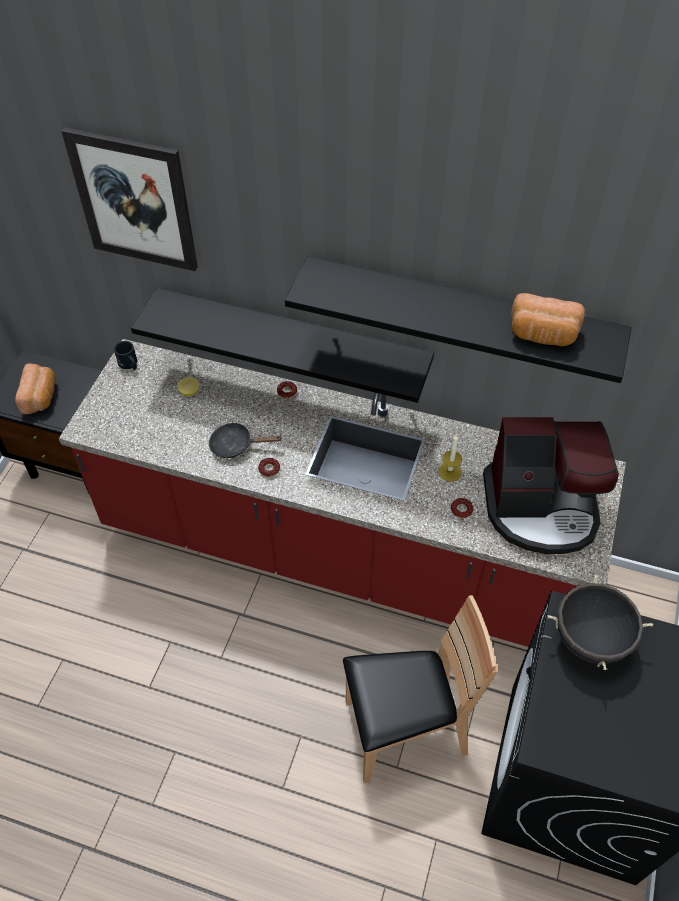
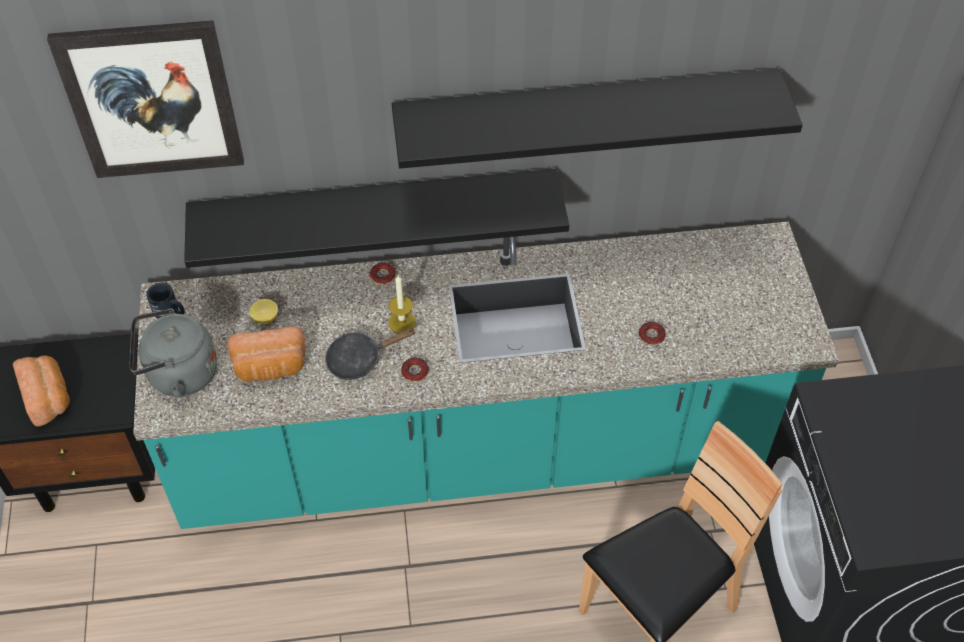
camera: 25 degrees left, 0 degrees up
(110, 409) = (178, 374): none -> grey kettle
(339, 551) = (482, 448): red counter -> turquoise counter
(449, 472) = (616, 299): candle -> candle (402, 322)
(541, 509) = (732, 303): coffee machine -> none
(542, 335) = (699, 107): bread -> bread (270, 367)
(590, 639) = (859, 417): black cooking pot -> none

